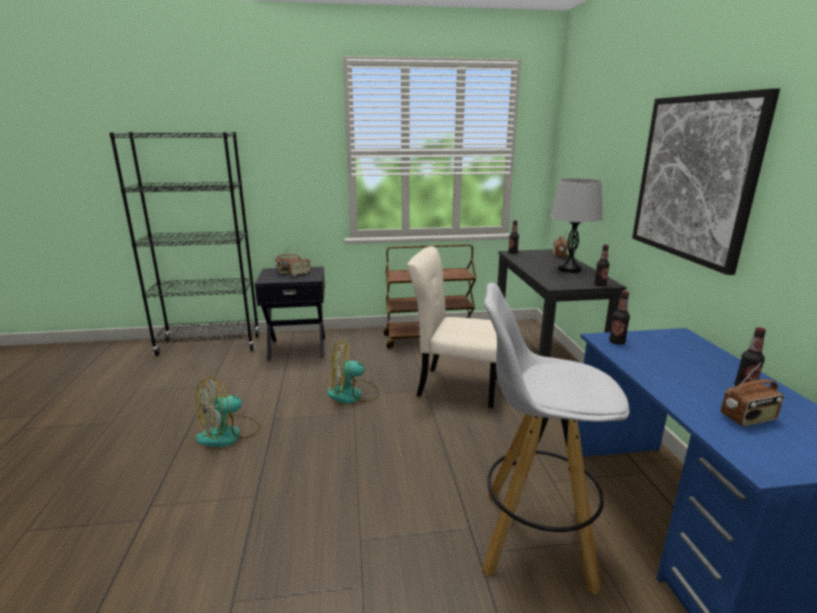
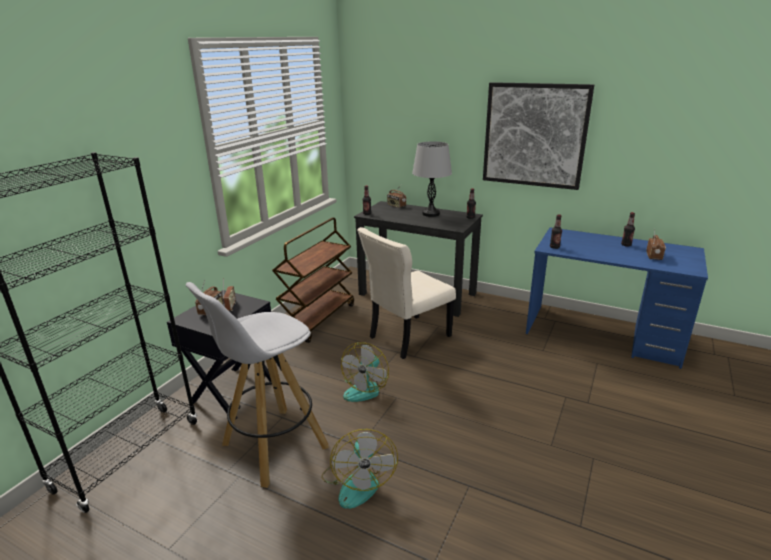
camera: 55 degrees left, 5 degrees up
(534, 537) = (585, 378): white stool -> white stool (273, 446)

